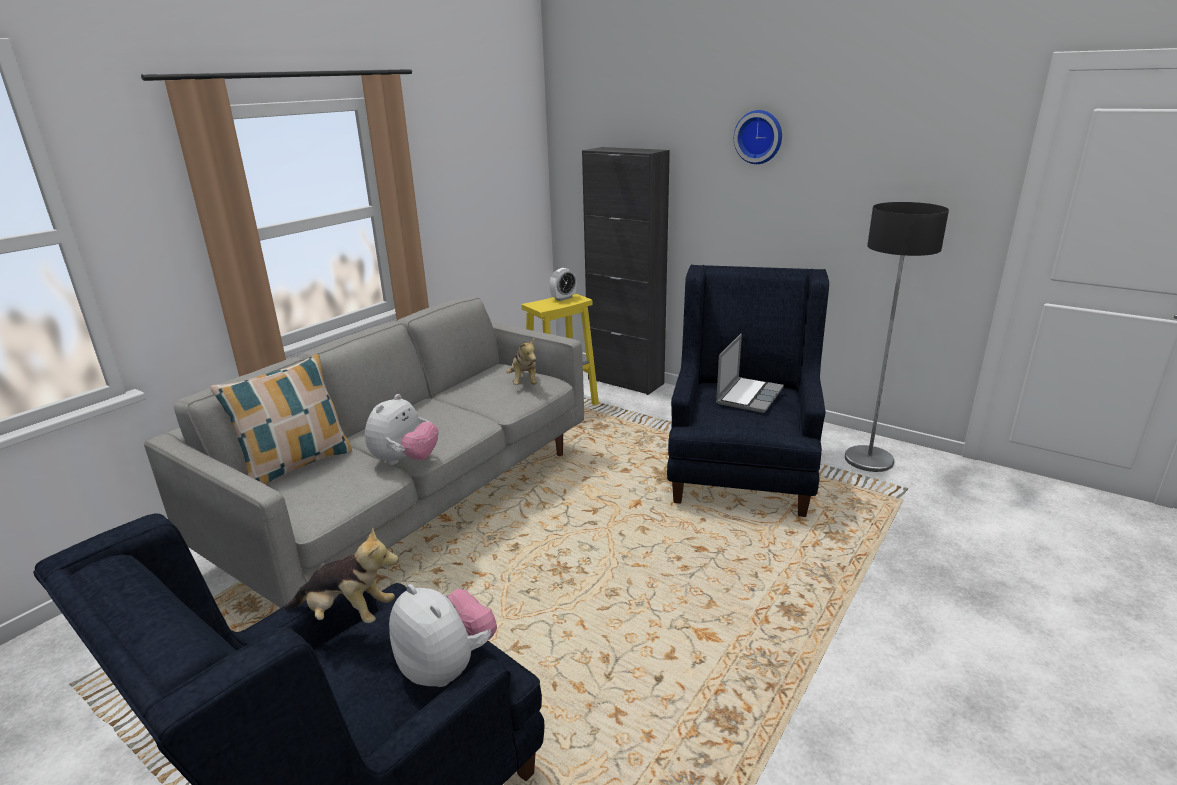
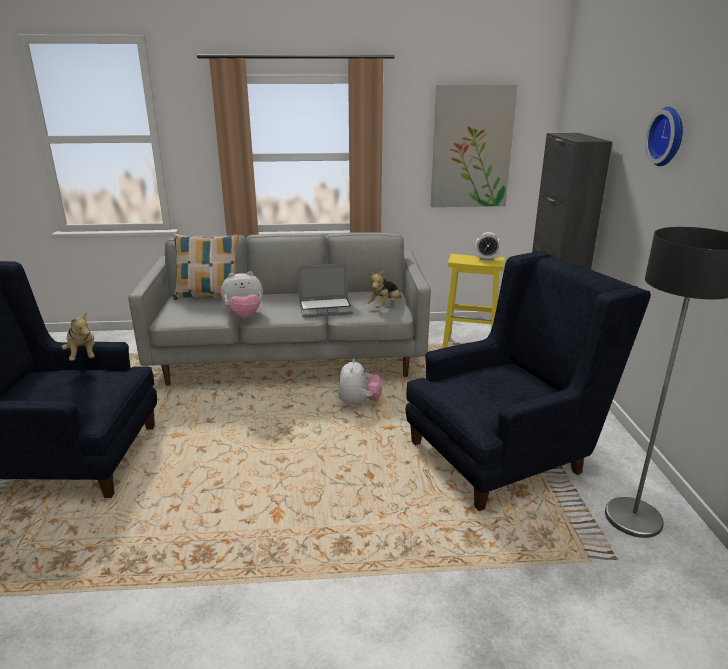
camera: 50 degrees right, 0 degrees up
(447, 666) = (80, 402): plush toy -> plush toy (359, 403)
(486, 178) = (471, 147): none -> picture
(748, 396) = (506, 383): laptop -> laptop (326, 308)

